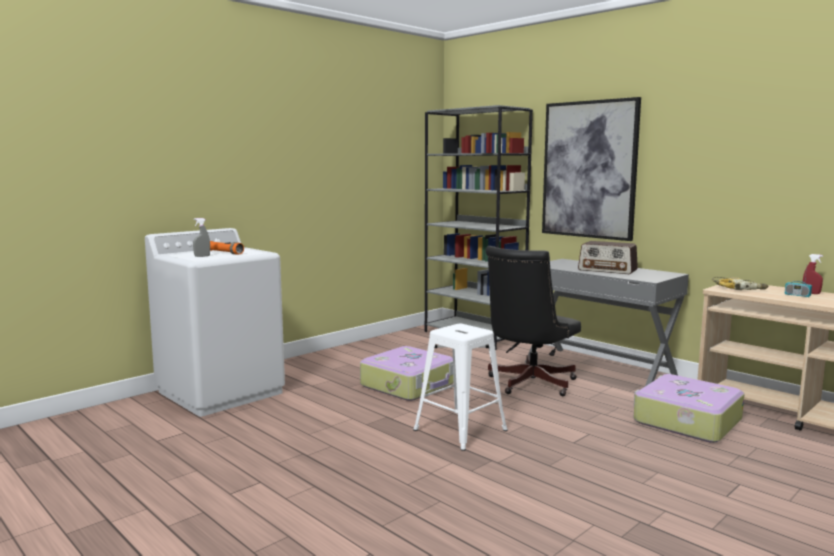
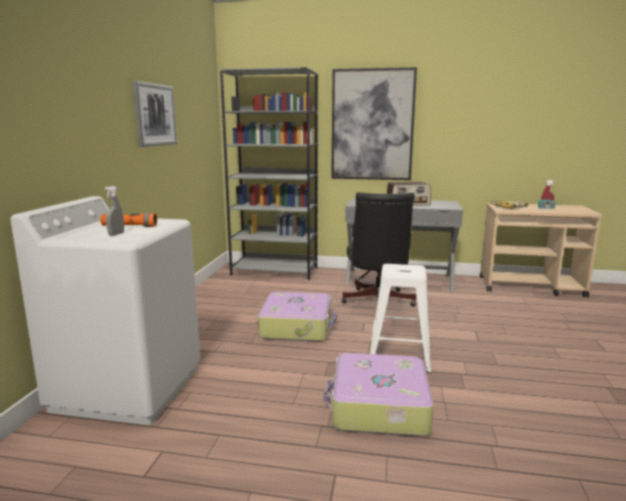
camera: 35 degrees left, 5 degrees up
(329, 159) = (155, 115): none -> picture
(685, 421) = (503, 305): suitcase -> suitcase (378, 407)

